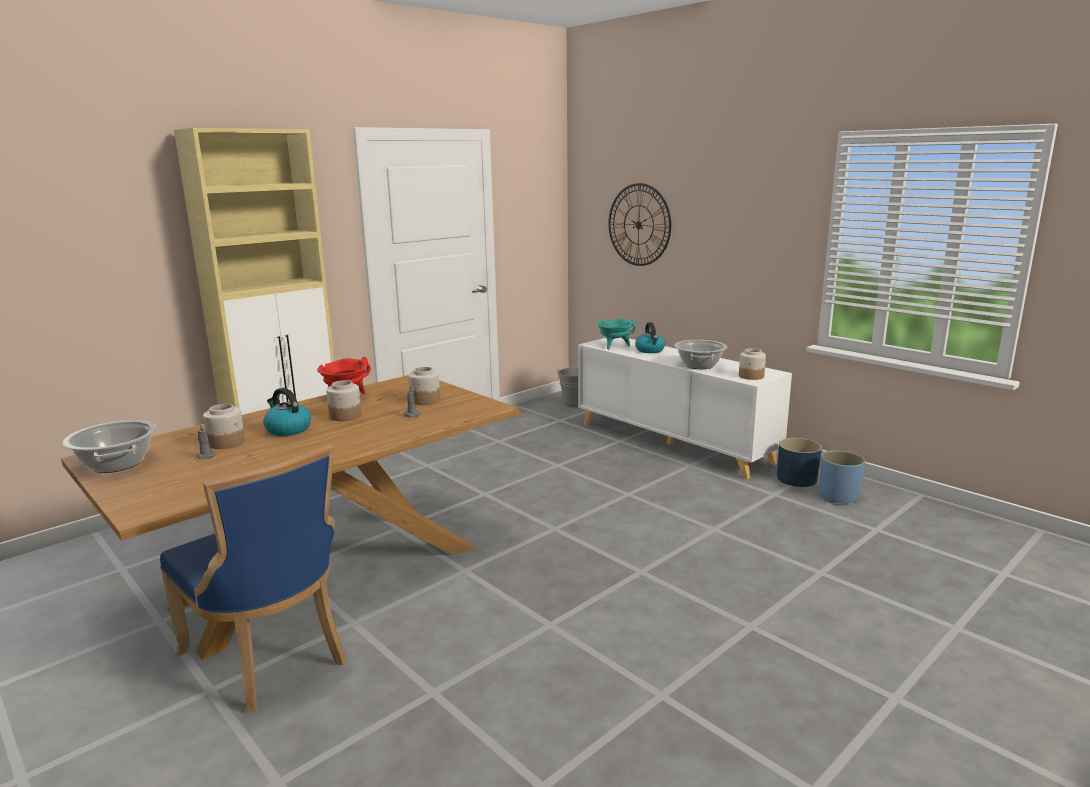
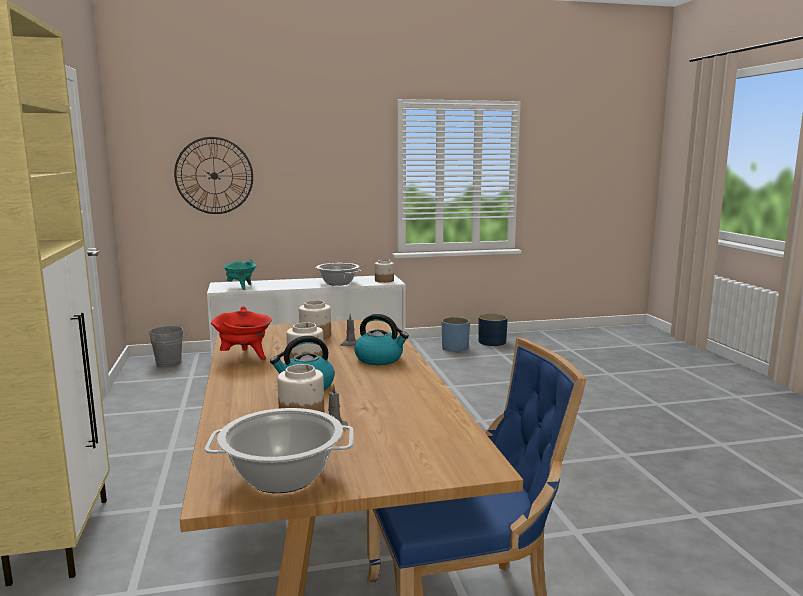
camera: 60 degrees left, 5 degrees down
(650, 350) = (275, 283): kettle -> kettle (380, 359)
(797, 479) = (419, 349): blue planter -> blue planter (492, 342)

